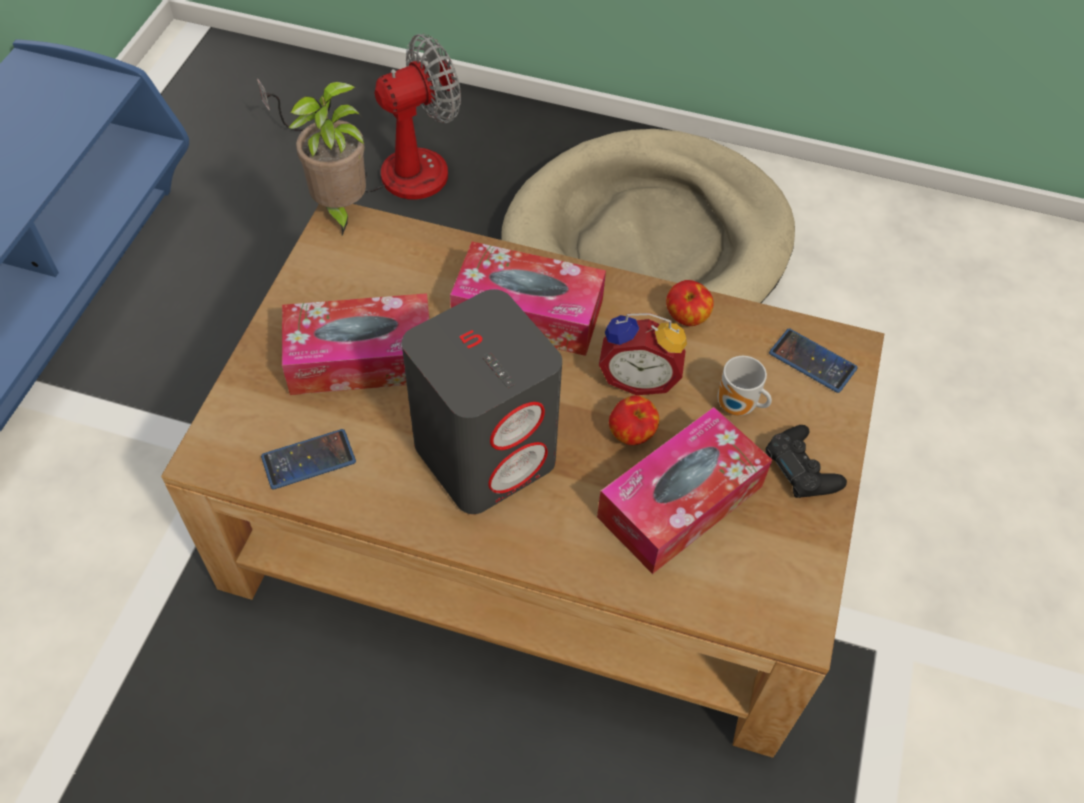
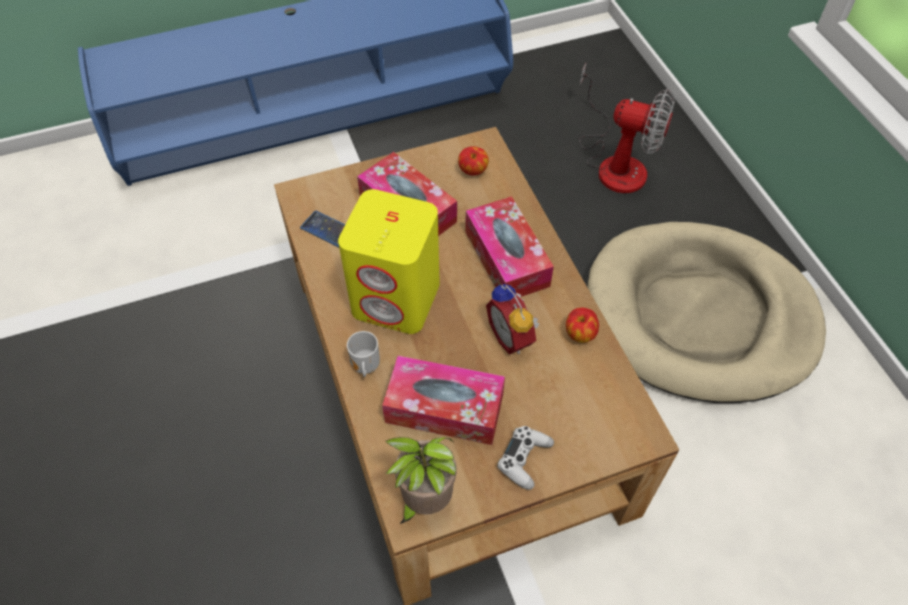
camera: 55 degrees right, 0 degrees up
(340, 209) = (494, 138): potted plant -> potted plant (424, 500)
(486, 453) = (397, 298): grey speaker -> yellow speaker
(632, 434) = (469, 357): apple -> apple (473, 171)
(737, 408) = (538, 399): mug -> mug (364, 367)
(801, 468) = (524, 459): black game controller -> white game controller
(812, 361) = (613, 420): phone -> none

